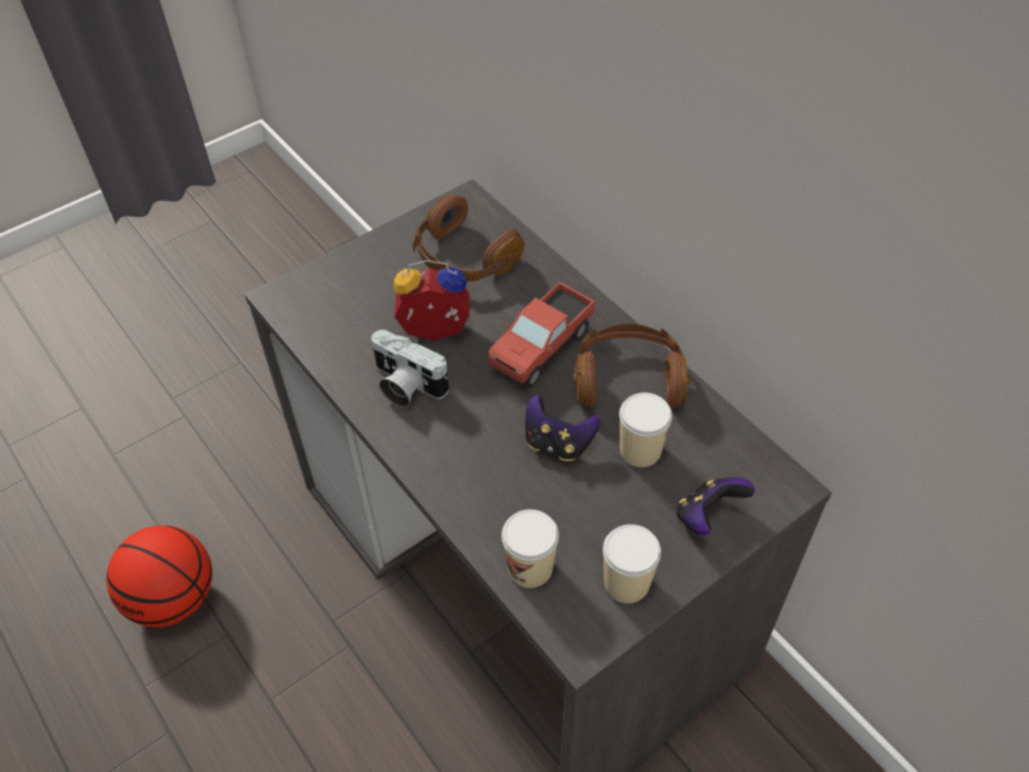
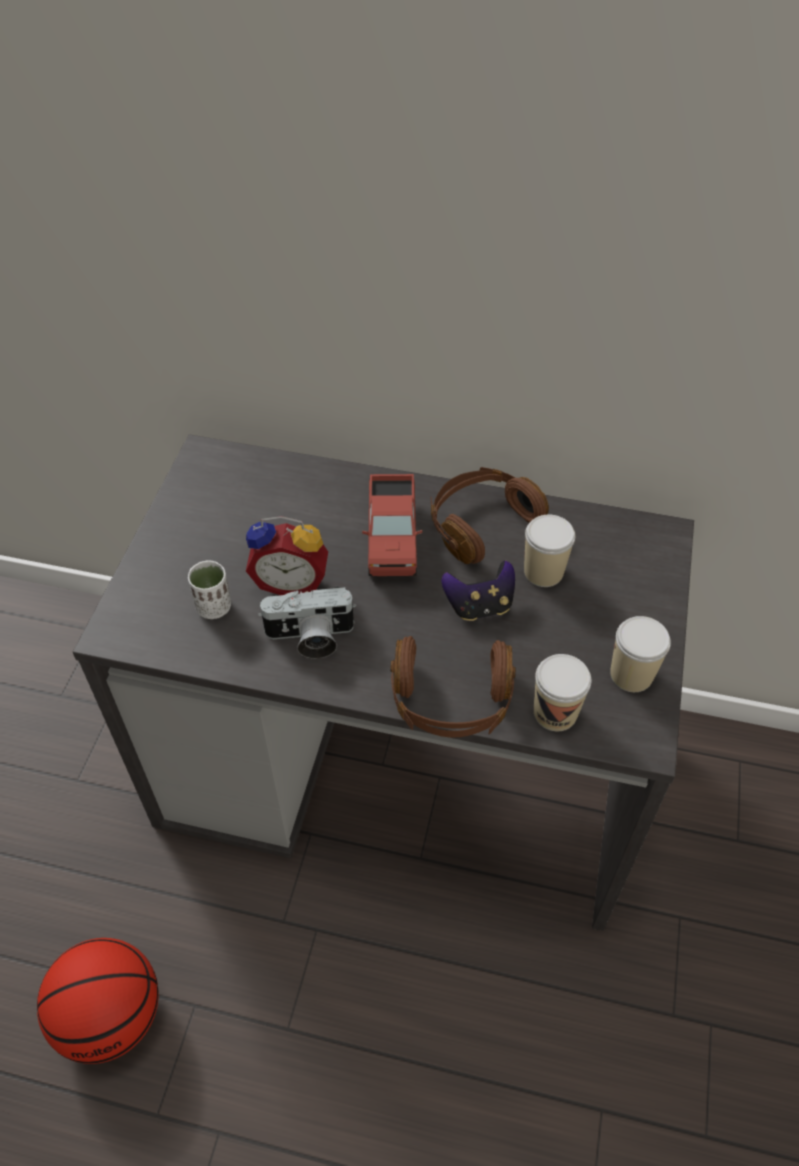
camera: 40 degrees left, 0 degrees up
(362, 320) = (214, 607): none -> white cup
(434, 334) = (291, 581): alarm clock -> alarm clock turned 135 degrees counterclockwise
(463, 258) = (251, 504): brown headphones -> brown headphones (451, 701)
(707, 516) = (635, 589): game controller -> none

